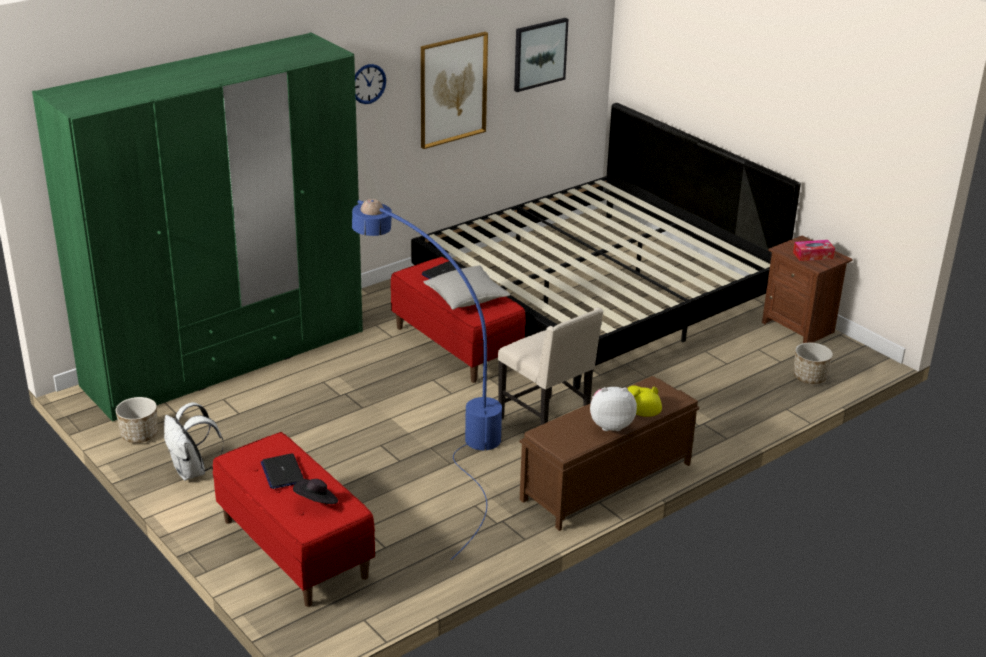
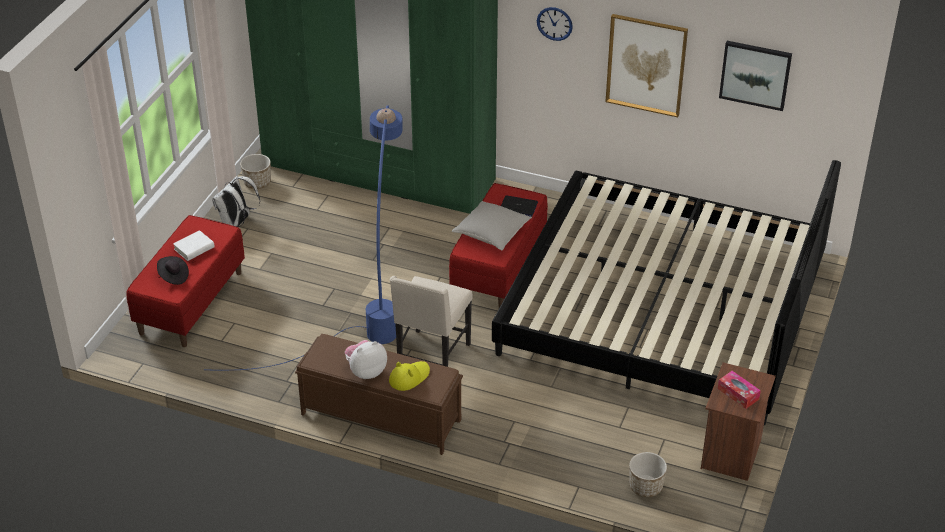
camera: 60 degrees right, 10 degrees up
(282, 472) = (194, 248): laptop -> white book
(611, 425) = (366, 371): plush toy -> plush toy turned 90 degrees counterclockwise

